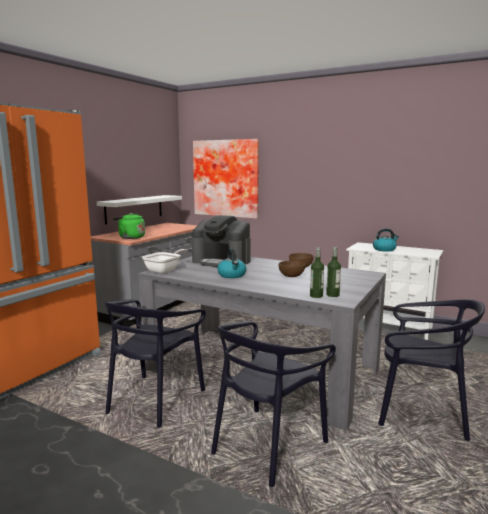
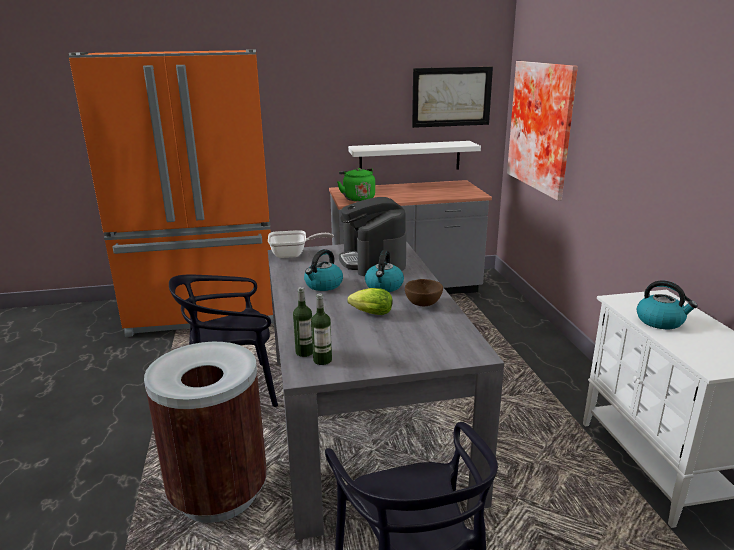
camera: 50 degrees right, 10 degrees up
(153, 164) = (451, 97): none -> picture
(263, 267) = (384, 286): none -> kettle
(268, 444) = (218, 493): black chair -> brown trash can
(292, 276) = (369, 313): brown bowl -> lettuce

